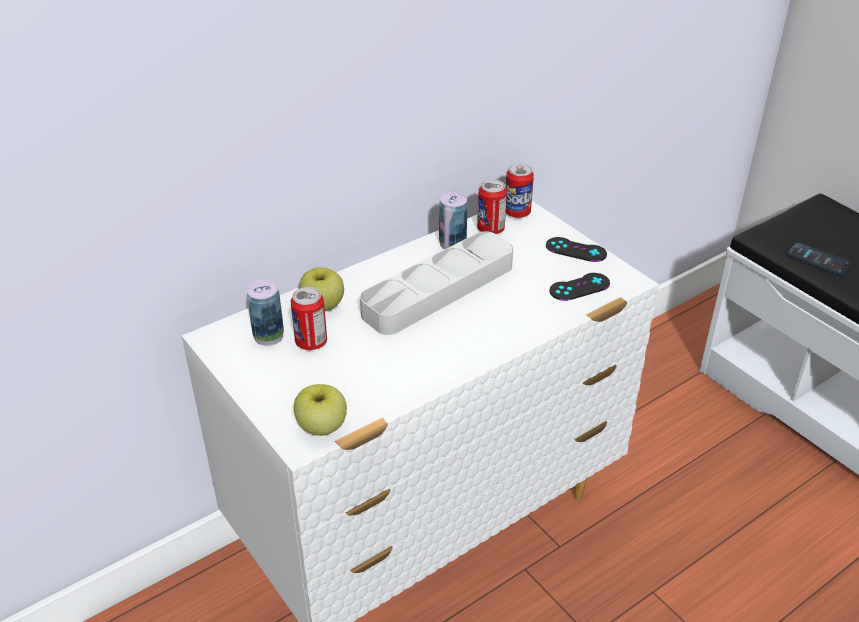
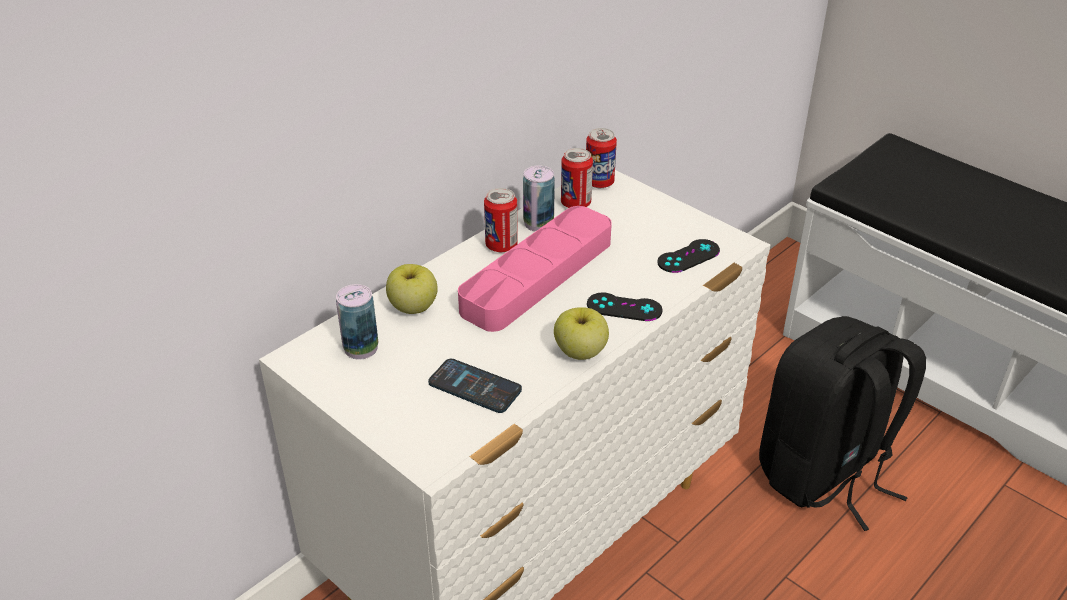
camera: 10 degrees left, 0 degrees up
(311, 342) = (412, 350): can -> can (501, 246)
(321, 427) = (450, 442): apple -> apple (580, 352)
(439, 289) = (537, 275): grey tray -> pink tray
(576, 250) = (673, 217): black game controller -> black game controller (624, 307)
(710, 503) = (824, 474): none -> black backpack
(817, 259) = (904, 202): phone -> phone (475, 387)

